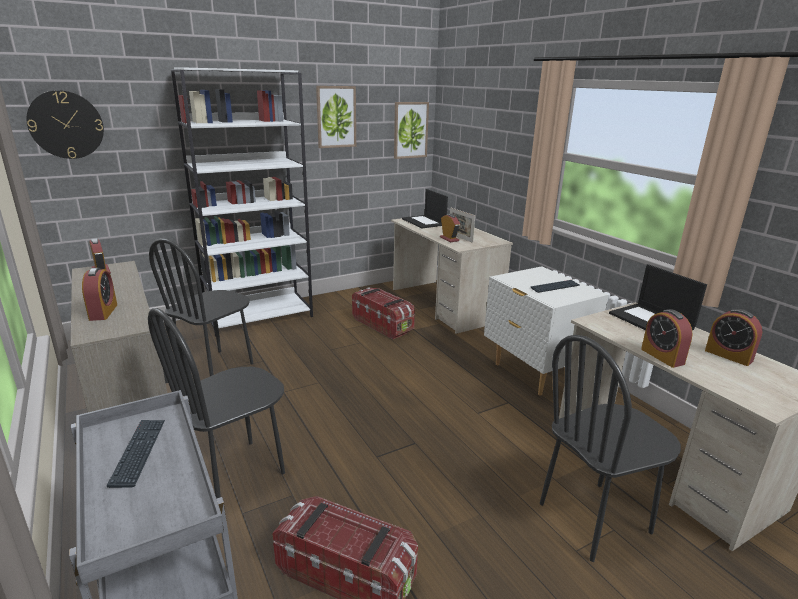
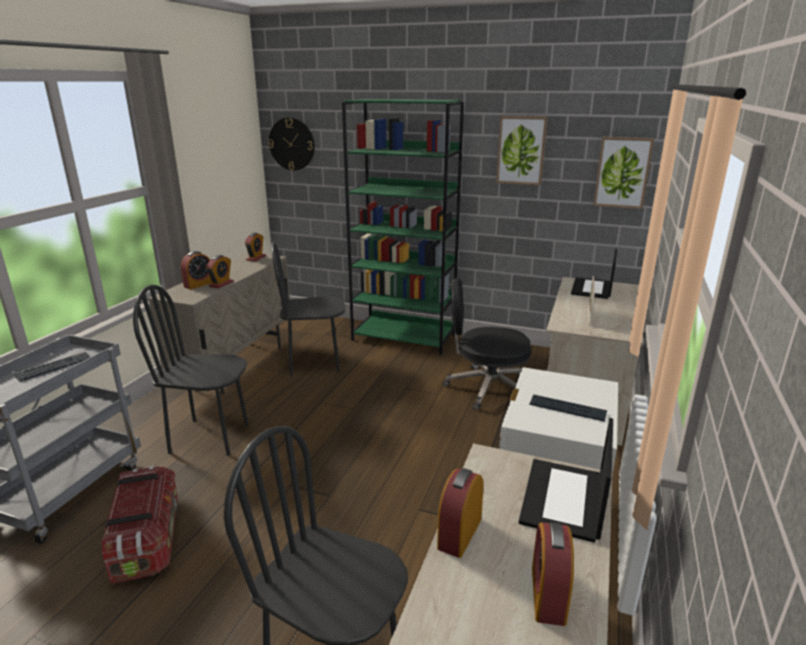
camera: 50 degrees right, 0 degrees up
(259, 316) = (404, 337): white bookcase -> green bookcase
(383, 325) = (486, 388): storage box -> black office chair
(449, 239) = (571, 314): alarm clock -> alarm clock (221, 284)

